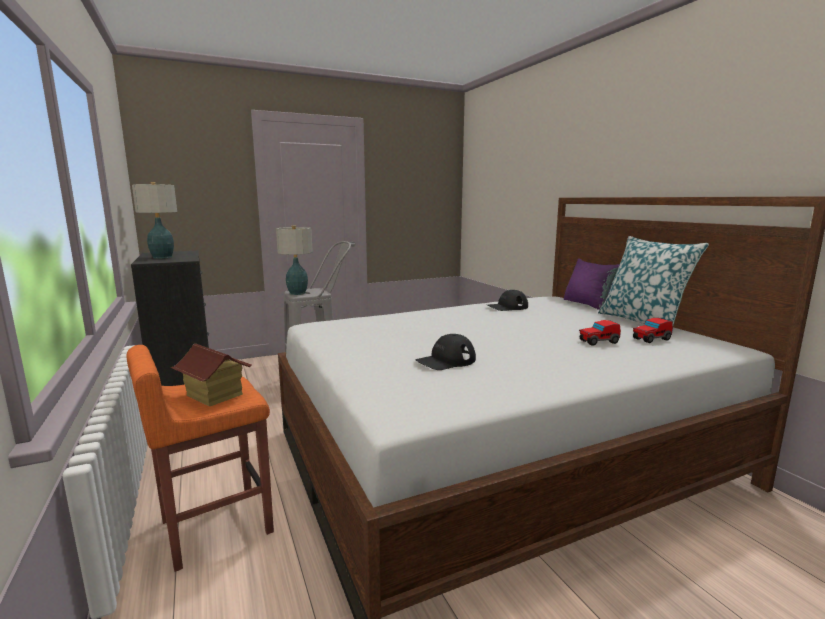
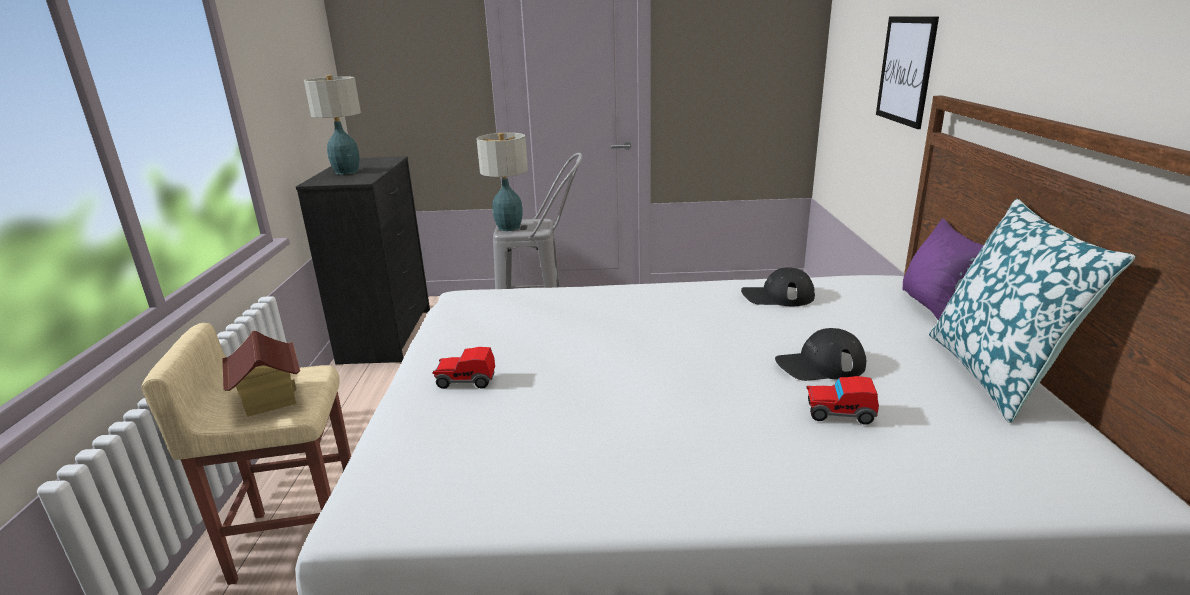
camera: 25 degrees right, 10 degrees up
(214, 527) = (296, 539): orange stool -> beige stool
(446, 361) = (544, 408): black cap -> black cap (819, 365)
(529, 190) = (905, 70): none -> picture
(651, 339) = (955, 426): toy car -> toy car (465, 381)

